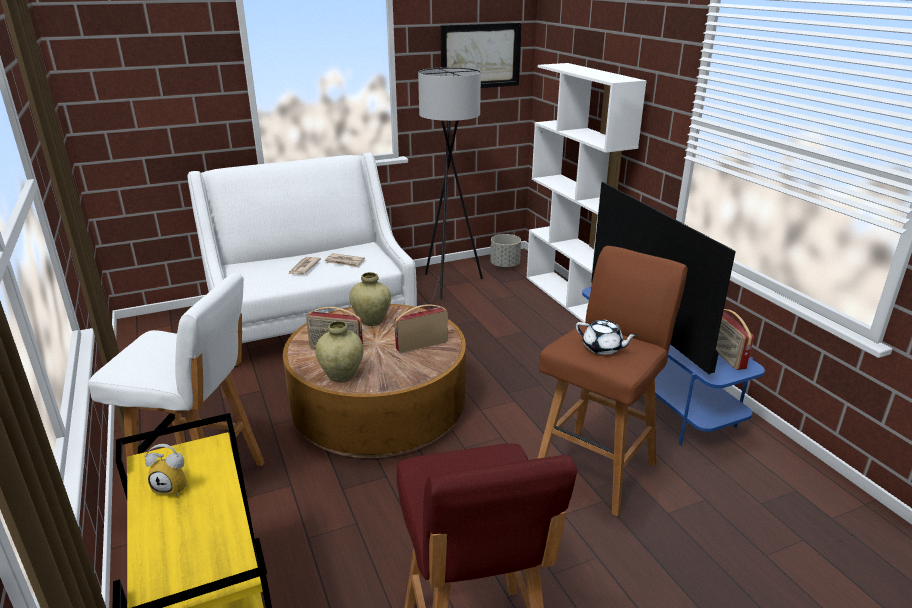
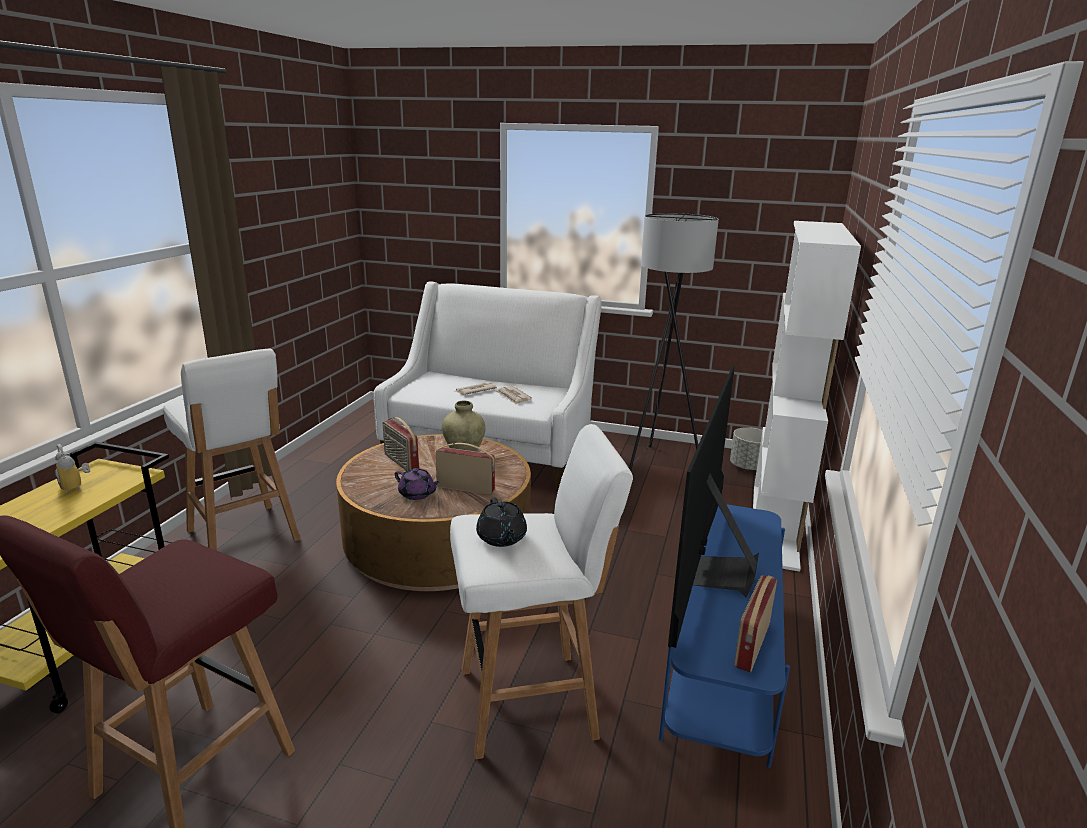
camera: 40 degrees right, 5 degrees down
(341, 376) = (367, 484): beige vase -> none
(395, 365) = (417, 494): none -> purple teapot
(480, 56) = (762, 208): picture -> none
(597, 468) = (531, 702): brown stool -> white stool
(603, 348) = (501, 538): white teapot -> black teapot

